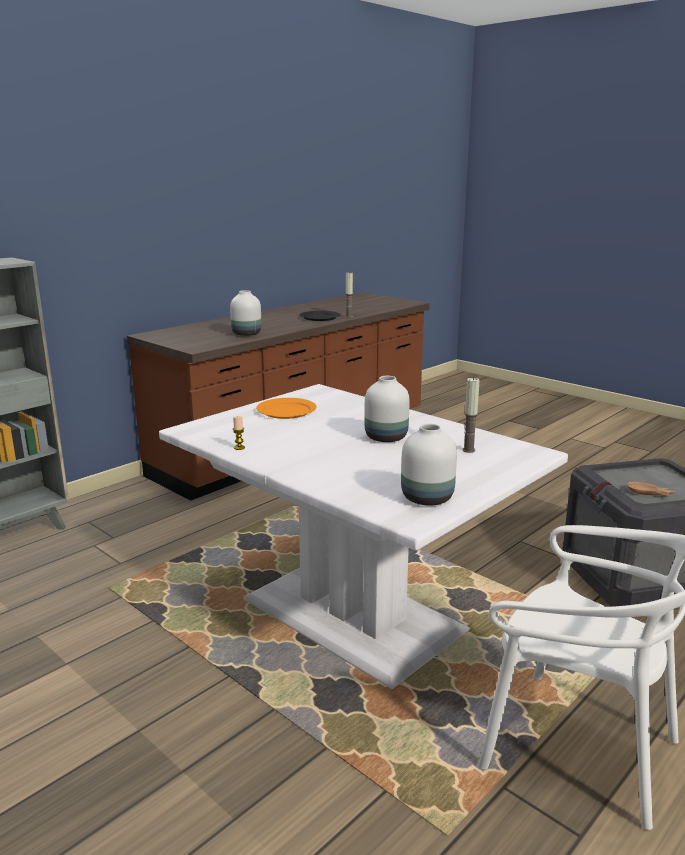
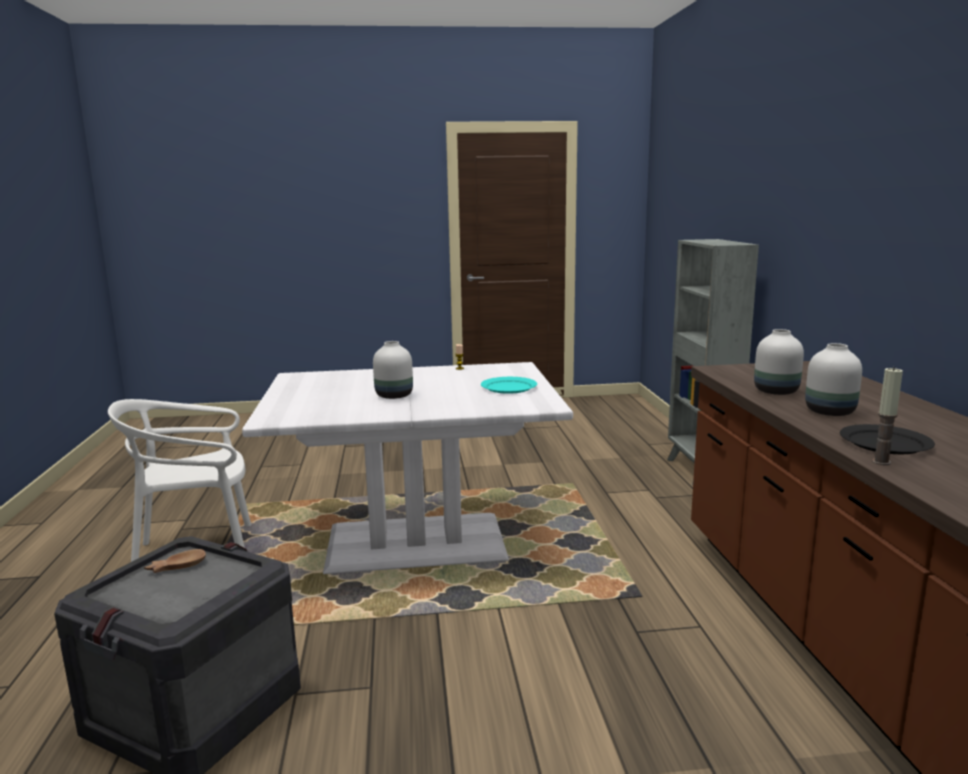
camera: 130 degrees right, 5 degrees down
(286, 411) = (509, 387): orange plate -> turquoise plate
(426, 498) = (301, 382): white vase -> white vase (831, 412)
(468, 450) = (321, 406): candle -> none

